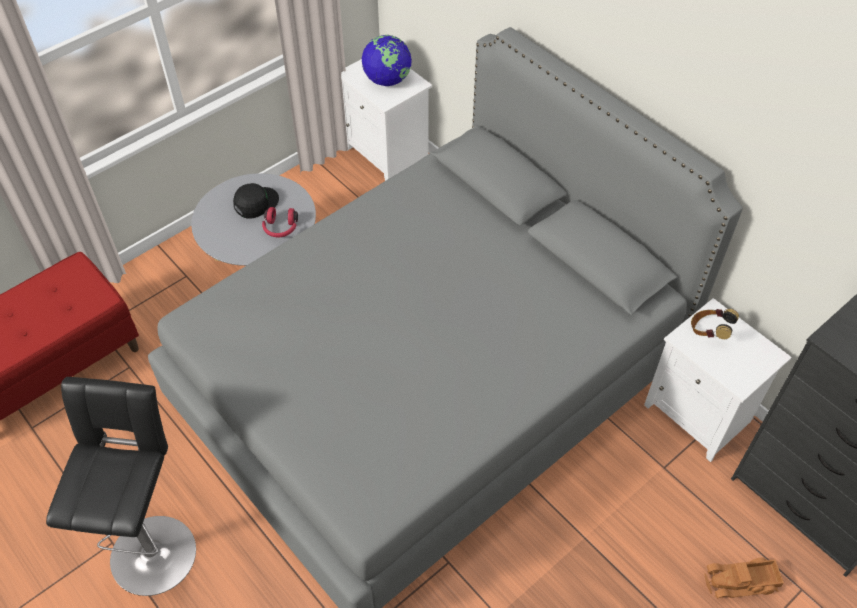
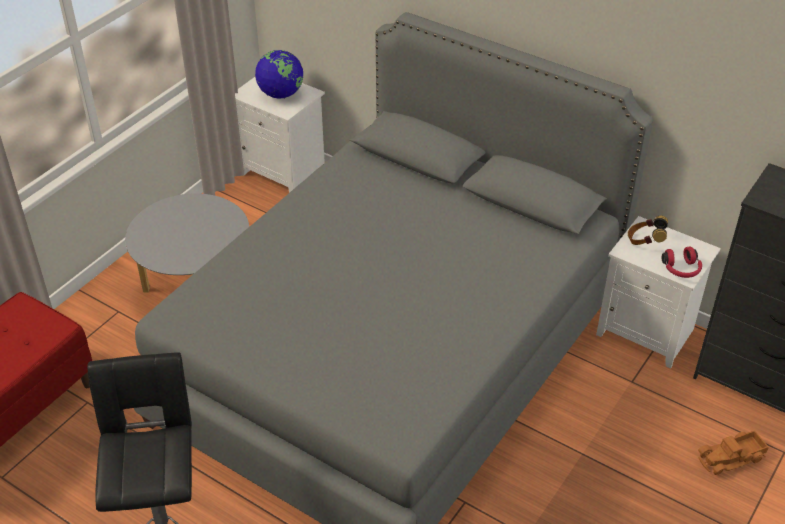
camera: 15 degrees left, 10 degrees down
(255, 203) = (185, 220): black cap -> none
(280, 228) = (218, 237): red headphones -> red headphones (681, 270)

